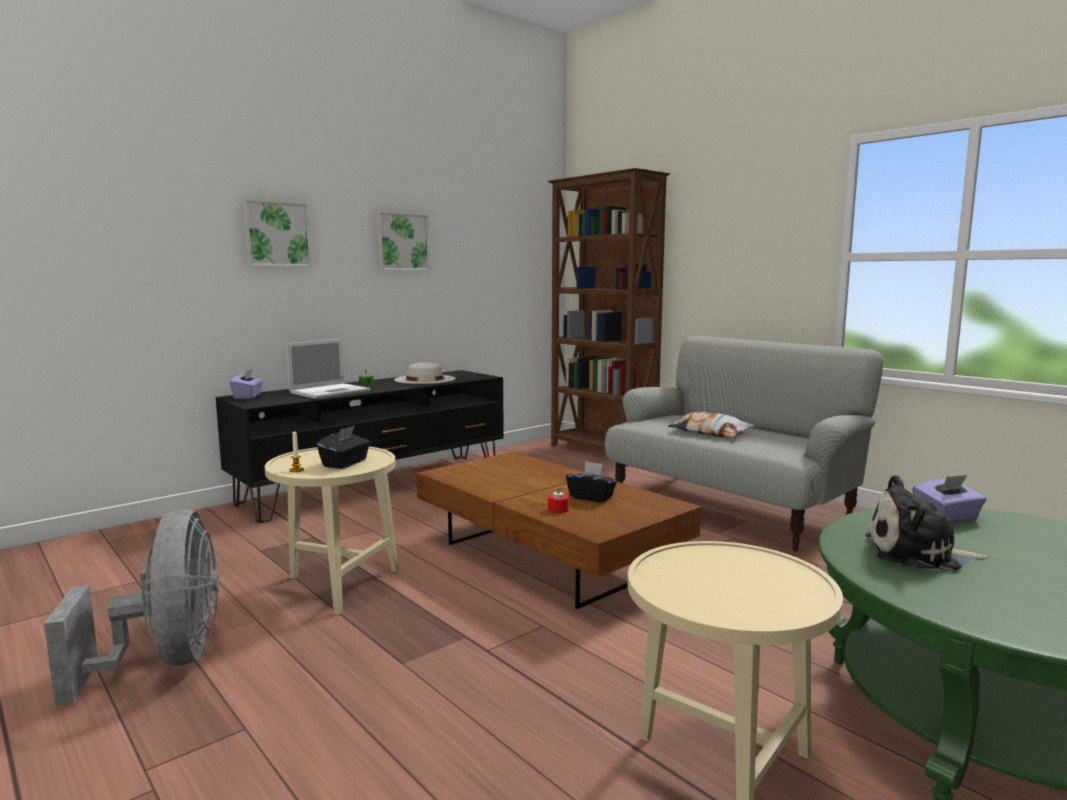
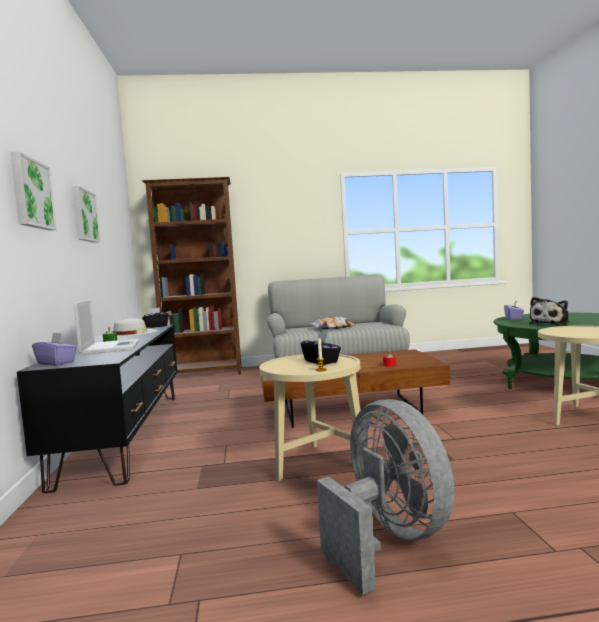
camera: 55 degrees left, 5 degrees down
(167, 661) = (388, 539): grey fan -> grey fan turned 45 degrees clockwise
(591, 497) = (377, 359): black tissue box -> black tissue box (156, 326)

